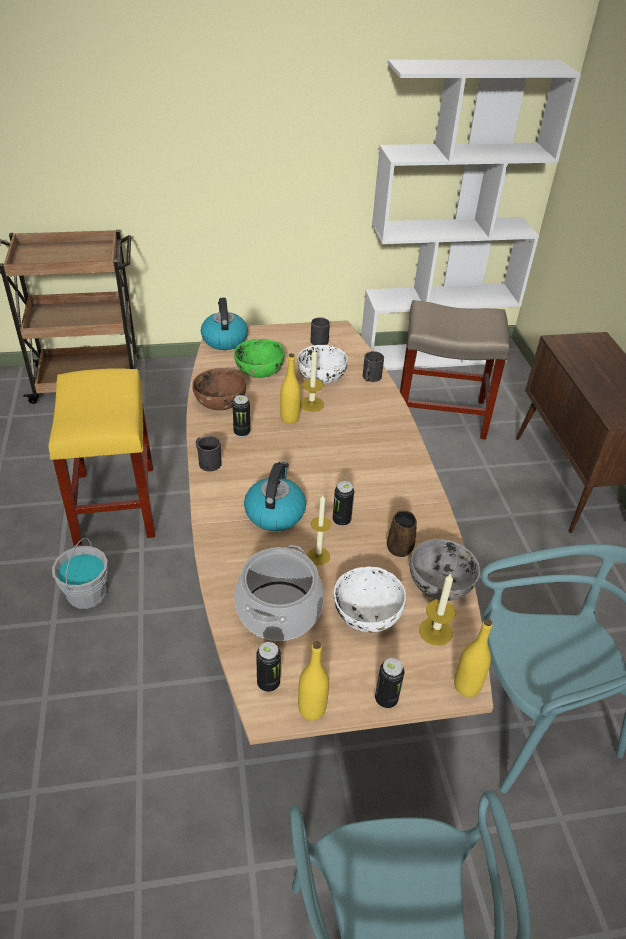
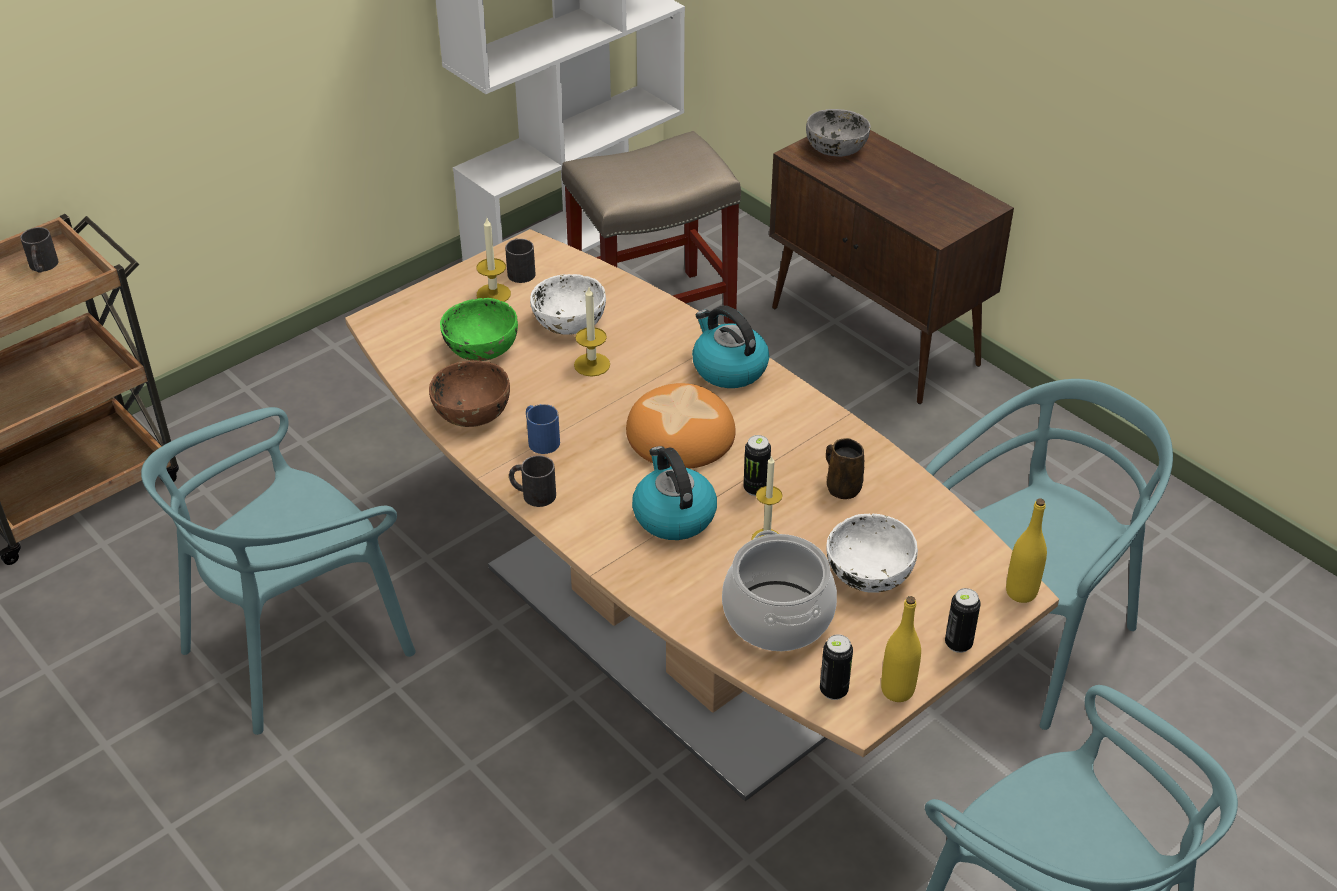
camera: 30 degrees left, 0 degrees up
(87, 594) = (374, 780): grey bucket -> none
(115, 503) = (296, 645): yellow stool -> turquoise chair
(224, 339) = (390, 324): kettle -> kettle (728, 368)
(242, 432) = (540, 439): can -> blue mug
(289, 418) = (582, 395): yellow bottle -> none
(326, 466) = (681, 434): none -> bread
(370, 378) = (633, 299): black mug -> black mug (42, 267)
(435, 631) = (950, 556): candle -> candle (493, 294)
(441, 583) = (916, 505): grey bowl -> grey bowl (837, 148)

